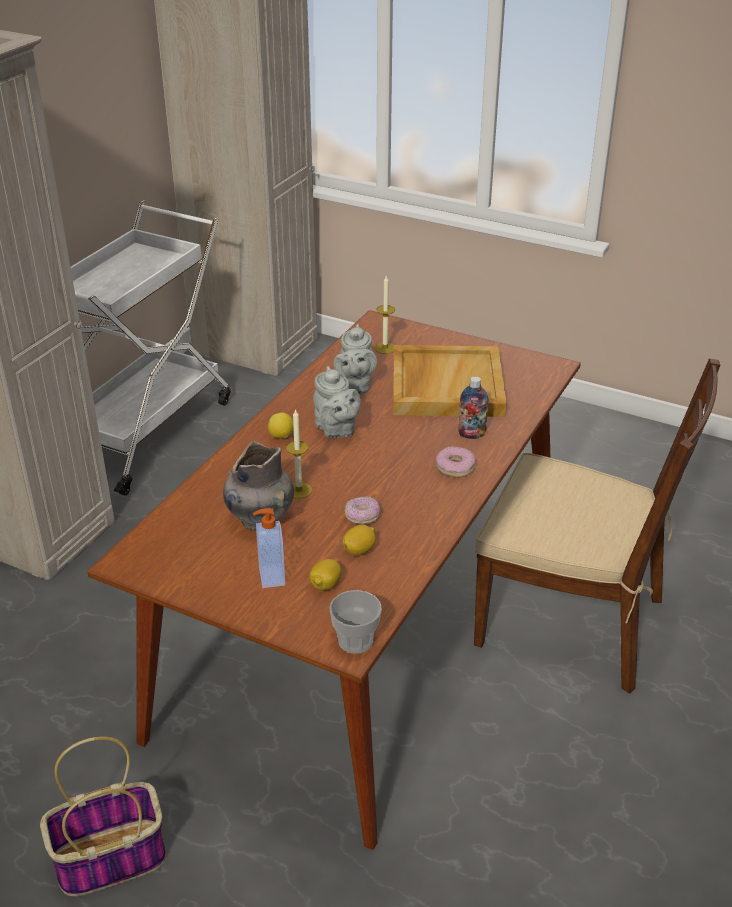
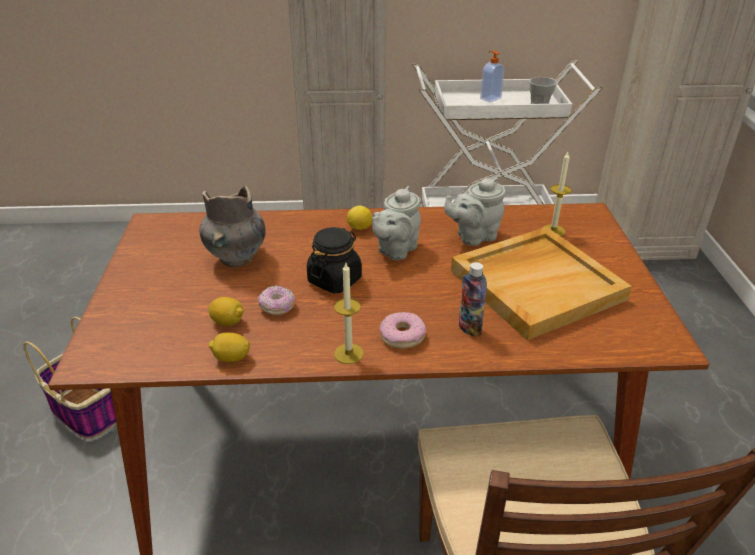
camera: 60 degrees right, 0 degrees up
(270, 576) = (165, 289): soap dispenser -> soap dispenser (490, 98)
(299, 490) = (291, 262): candle -> candle (349, 353)
(325, 585) = (168, 320): lemon -> lemon (231, 358)
(350, 475) = (335, 280): none -> black jar
(355, 641) = (97, 363): cup -> cup (539, 104)

